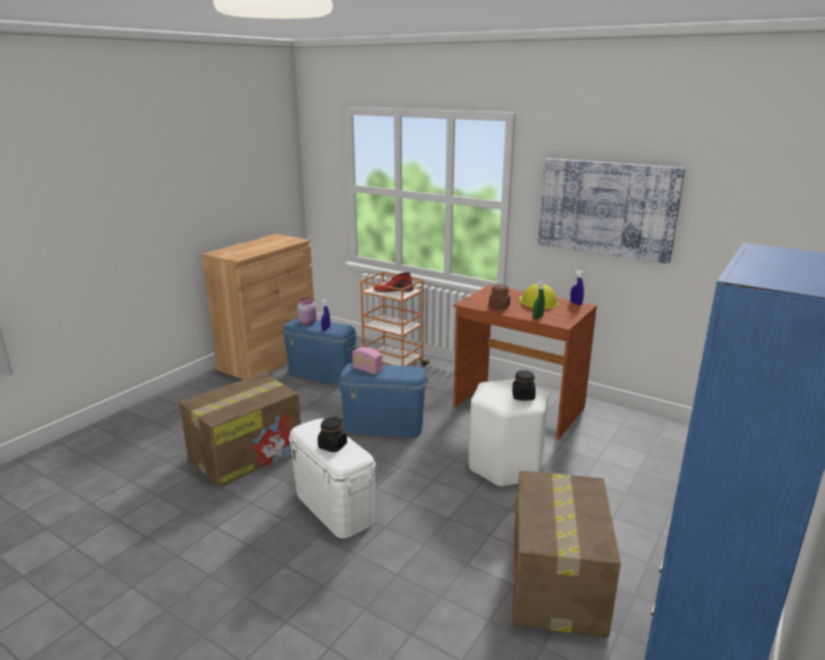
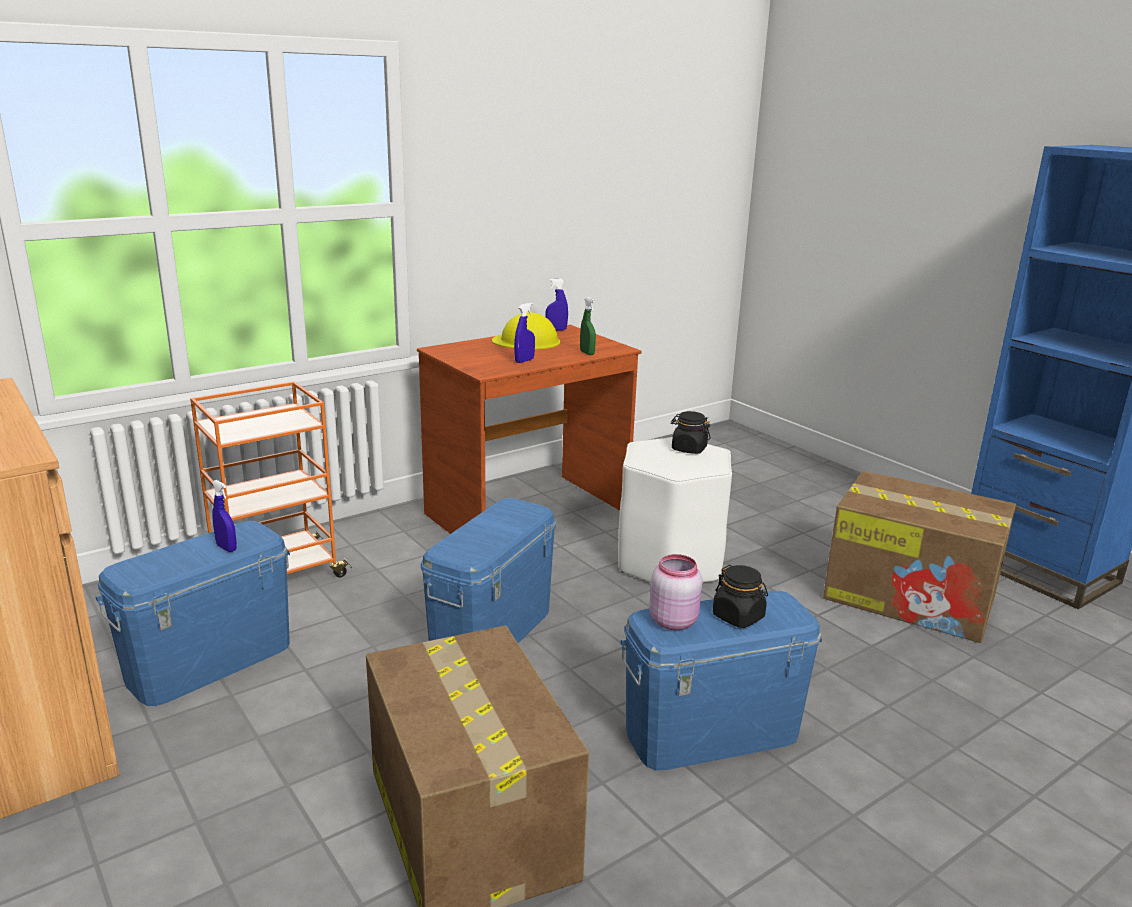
camera: 70 degrees left, 0 degrees up
(308, 323) = (159, 561): pink jar -> pink jar (673, 620)
(334, 507) = (712, 733): white storage box -> blue storage box
(367, 370) = (474, 541): radio -> none
(393, 290) = (259, 421): red boot -> none
(499, 307) = (524, 361): brown jar -> blue spray bottle
(607, 208) = (542, 186): picture -> none

